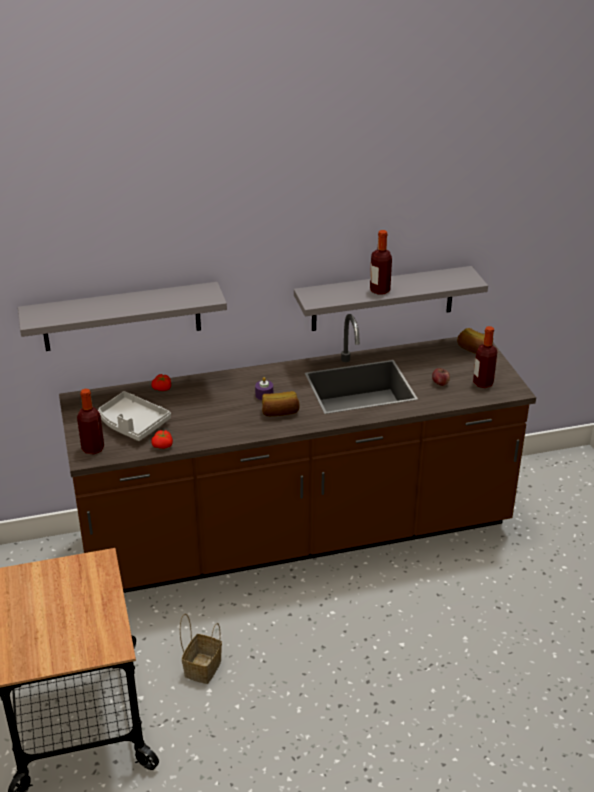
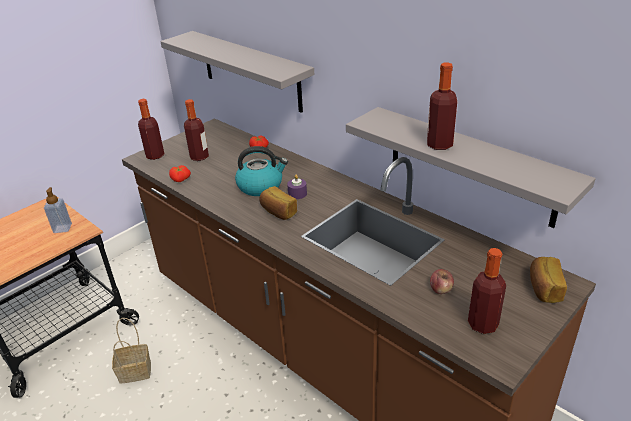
camera: 60 degrees right, 0 degrees up
(76, 574) = (62, 228): none -> soap dispenser
(132, 424) = (199, 157): grey tray -> bottle
(230, 408) = (261, 186): none -> kettle

